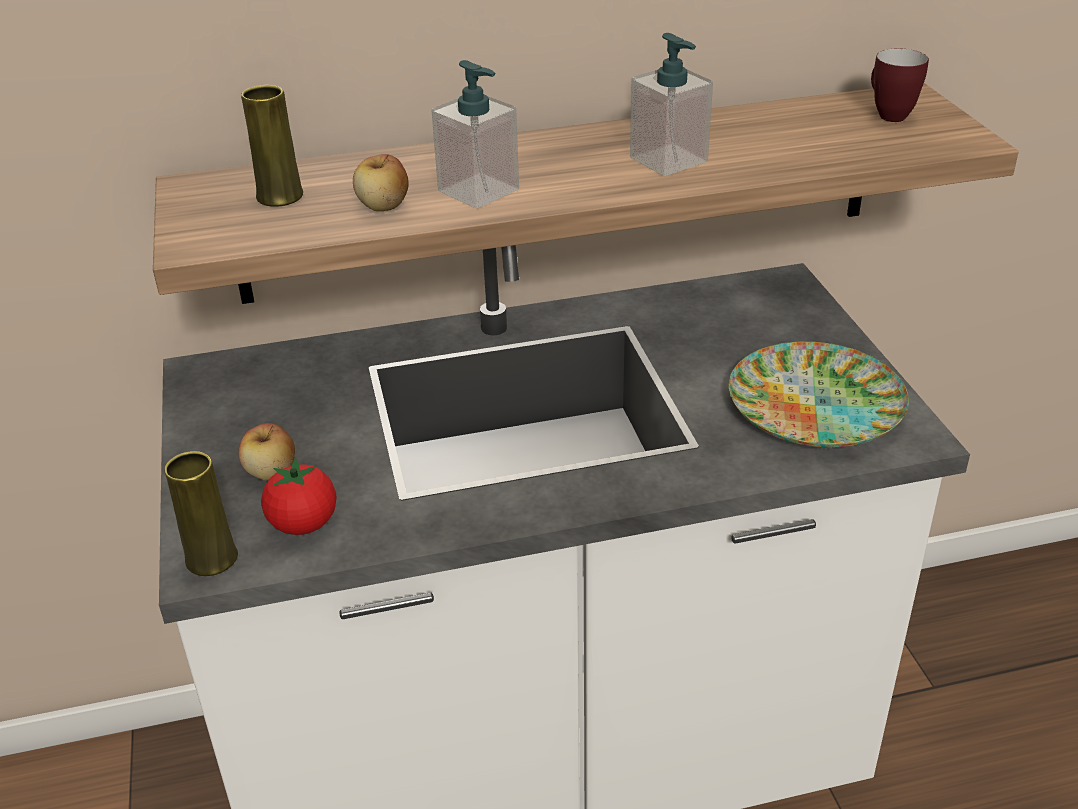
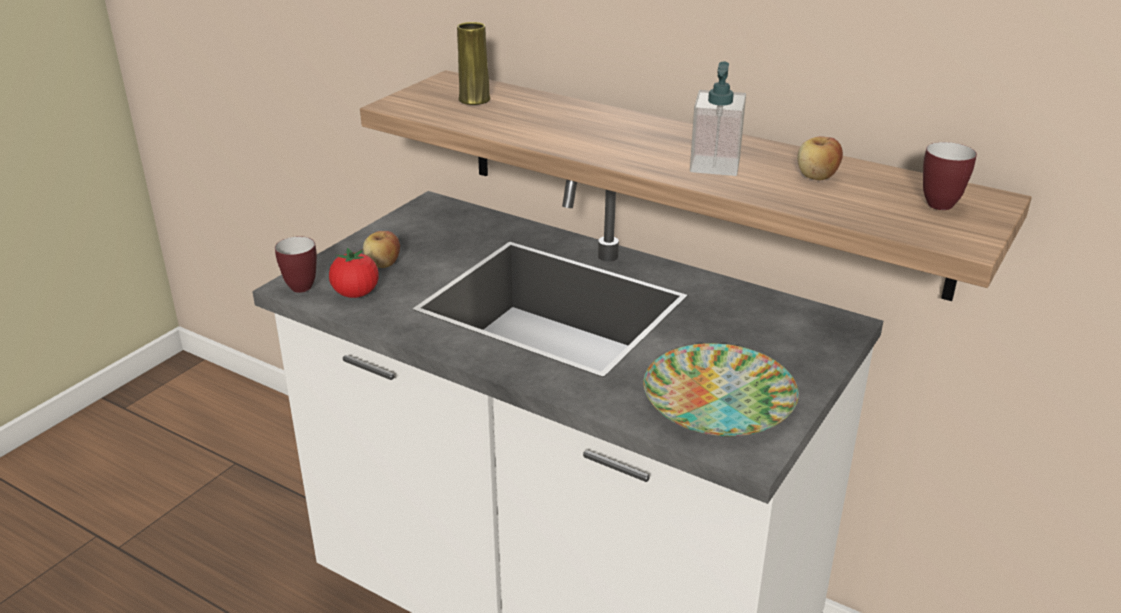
camera: 45 degrees right, 5 degrees down
(212, 558) = (299, 285): yellow vase -> mug
(384, 206) = (509, 123): apple -> apple (817, 177)
(479, 190) = (571, 136): soap dispenser -> none

